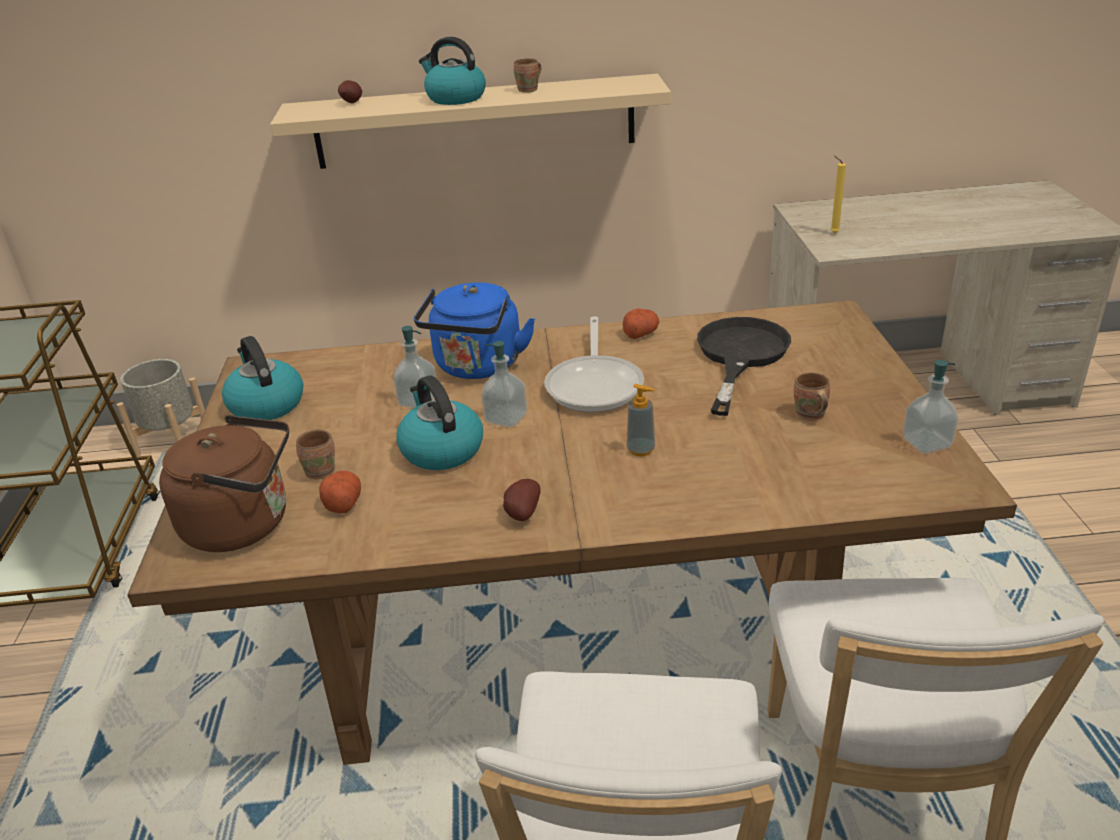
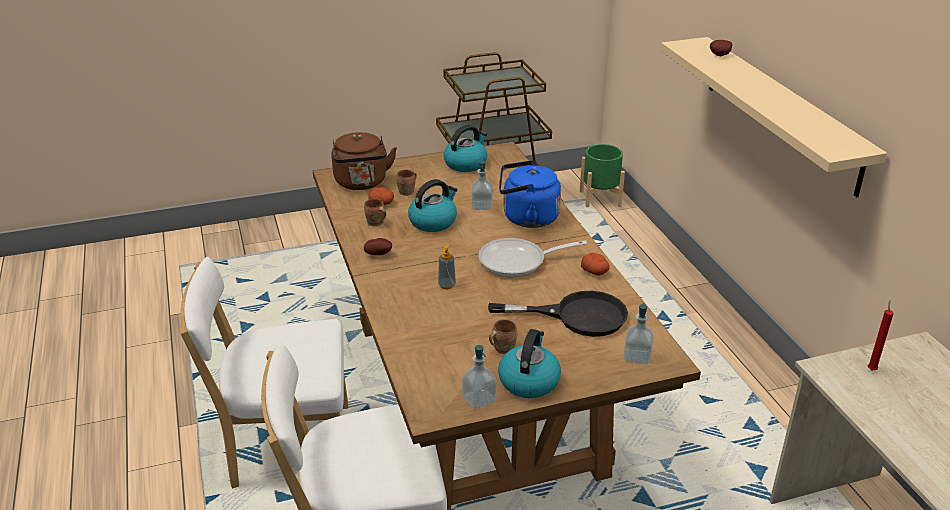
camera: 75 degrees right, 0 degrees up
(172, 441) = (600, 198): grey planter -> green planter
(455, 98) = (752, 85): kettle -> kettle (529, 381)
(506, 418) = (470, 236): soap dispenser -> soap dispenser (637, 357)
(529, 90) = (792, 107): brown mug -> brown mug (375, 223)
(833, 233) = (871, 369): yellow candle -> red candle

